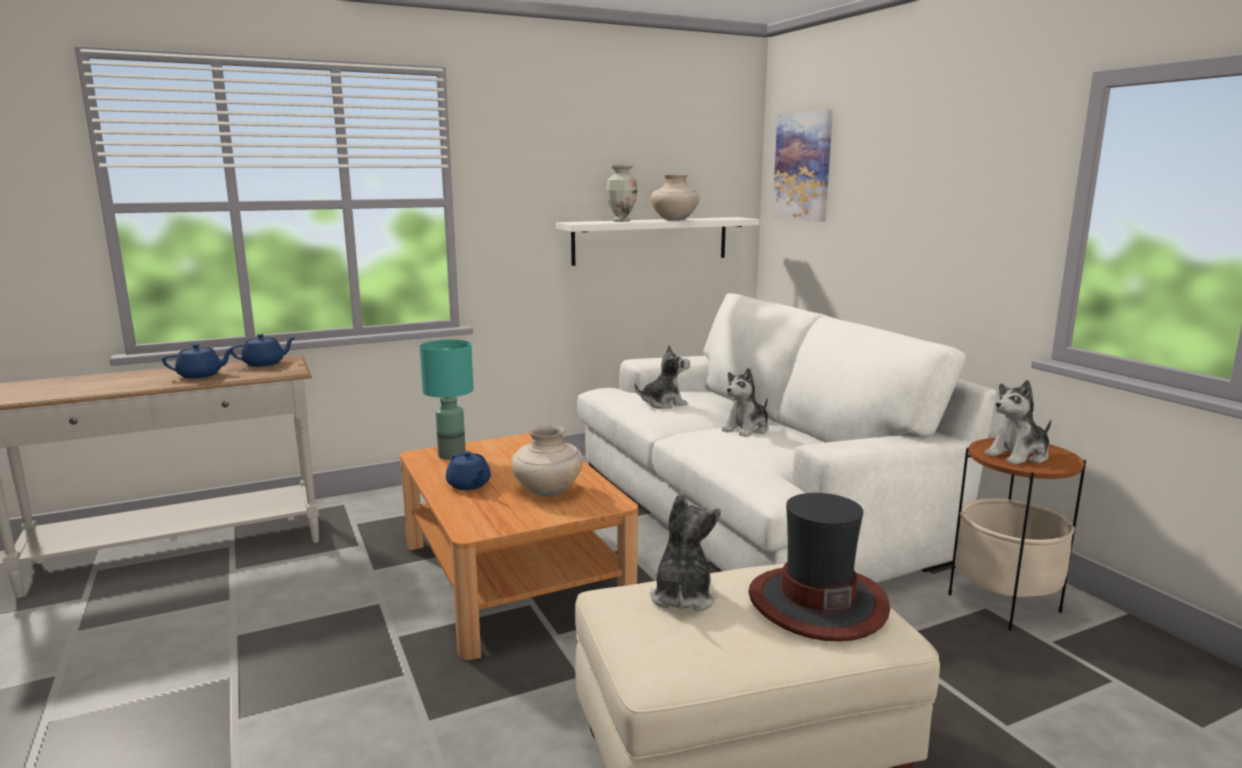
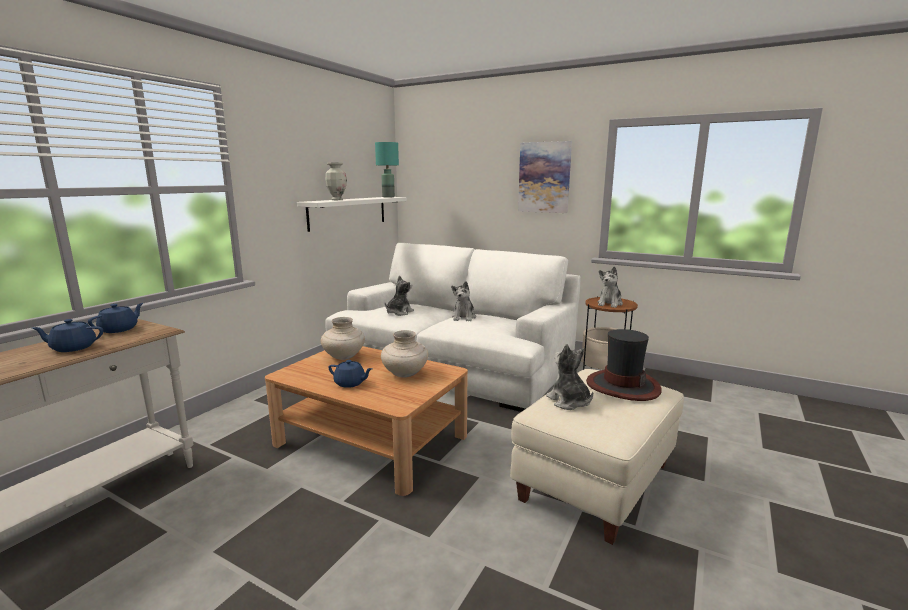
camera: 35 degrees left, 0 degrees up
(201, 375) = (73, 348): blue teapot -> blue teapot turned 135 degrees counterclockwise
(452, 455) = (306, 369): turquoise table lamp -> turquoise table lamp (388, 197)
(674, 219) = (364, 198): beige vase -> beige vase (344, 357)
(803, 167) = (430, 165): picture -> picture (544, 177)

